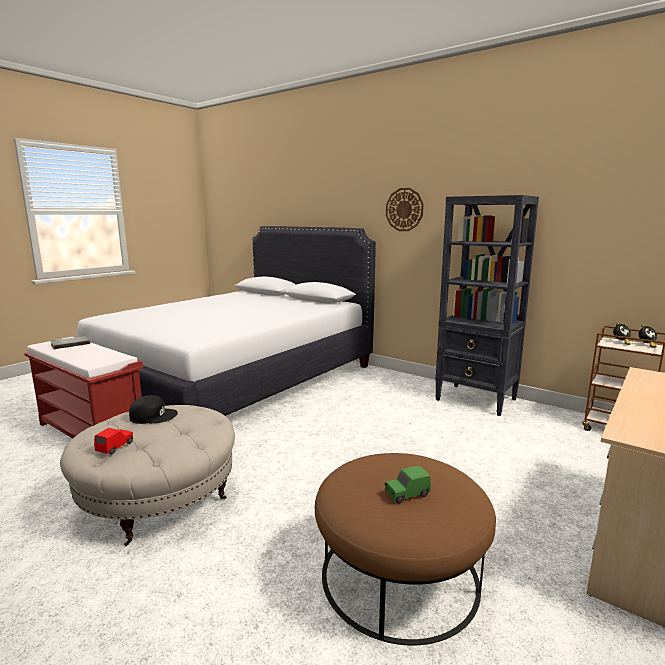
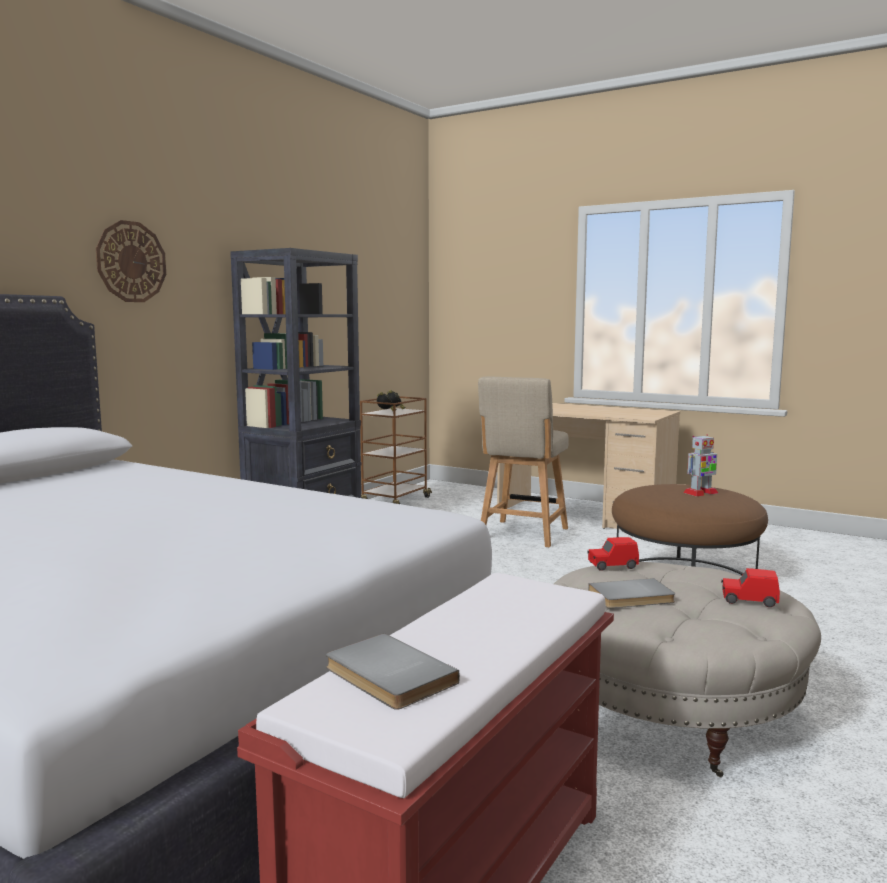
camera: 95 degrees left, 5 degrees down
(153, 416) = (632, 597): black cap -> grey book
(208, 419) = (612, 566): none -> red toy car
(406, 494) = (700, 493): green toy car -> toy robot
(531, 488) = (522, 535): none -> beige chair

